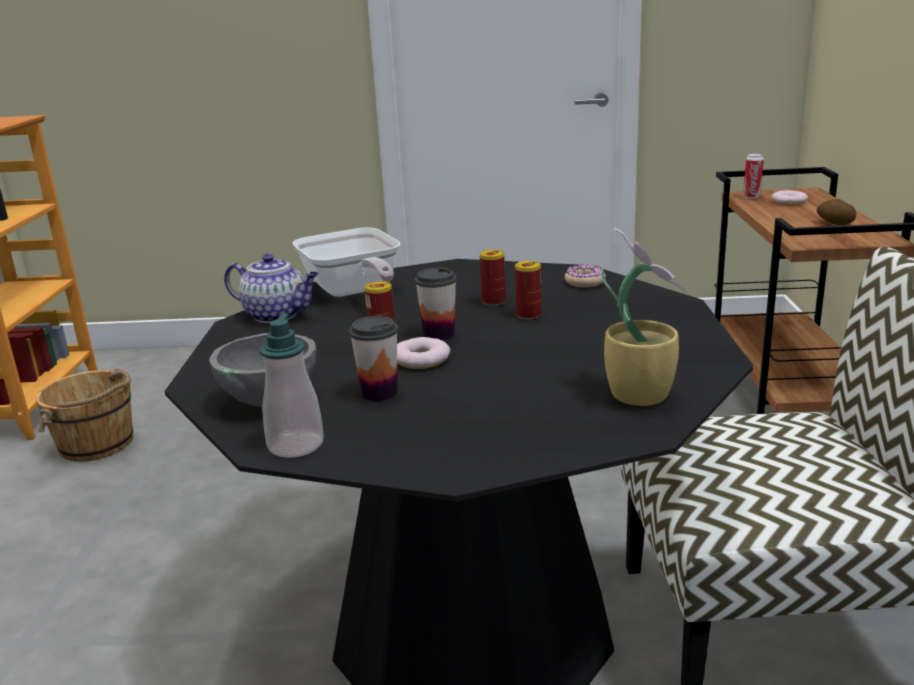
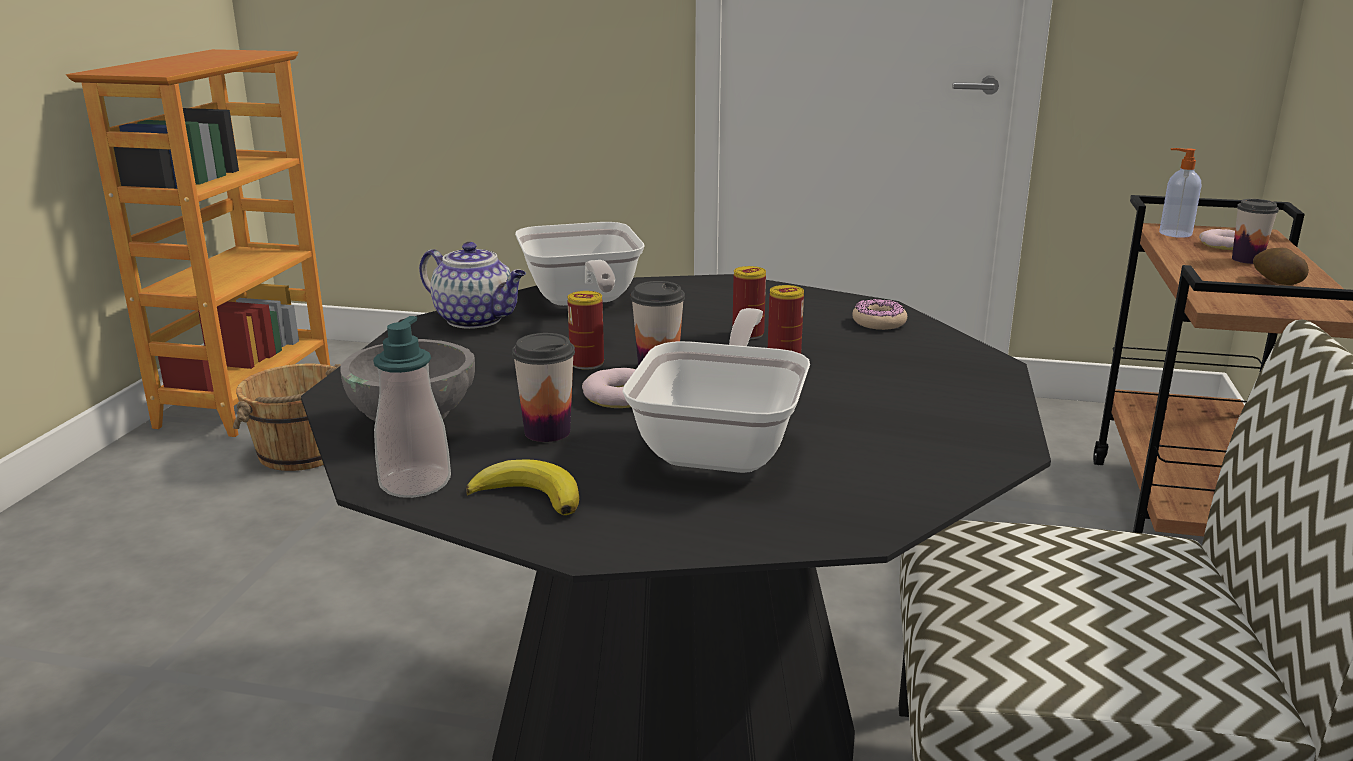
camera: 10 degrees right, 0 degrees up
(390, 442) = (529, 495): none -> banana
(517, 384) = (724, 443): none -> frying pan
(639, 393) = (875, 477): potted plant -> none
(751, 197) = (1174, 233): can -> soap dispenser
(808, 210) = (1247, 259): none -> cup

